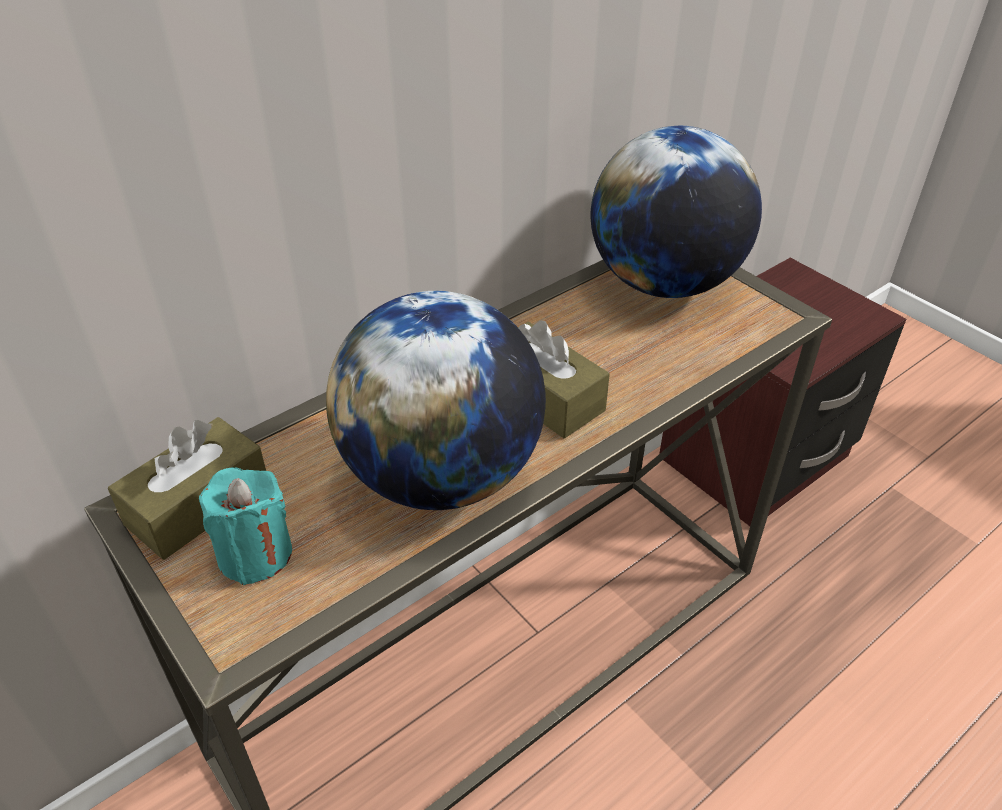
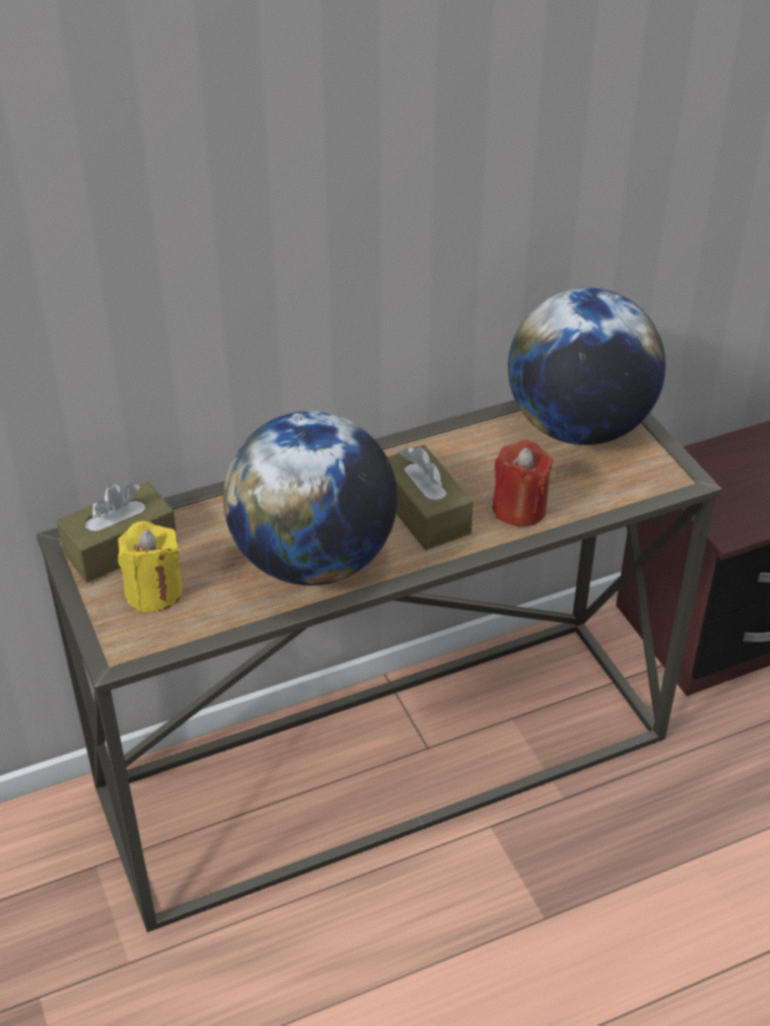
camera: 15 degrees right, 0 degrees up
(255, 554) = (154, 592): turquoise candle -> yellow candle
(644, 374) = (519, 508): none -> red candle

